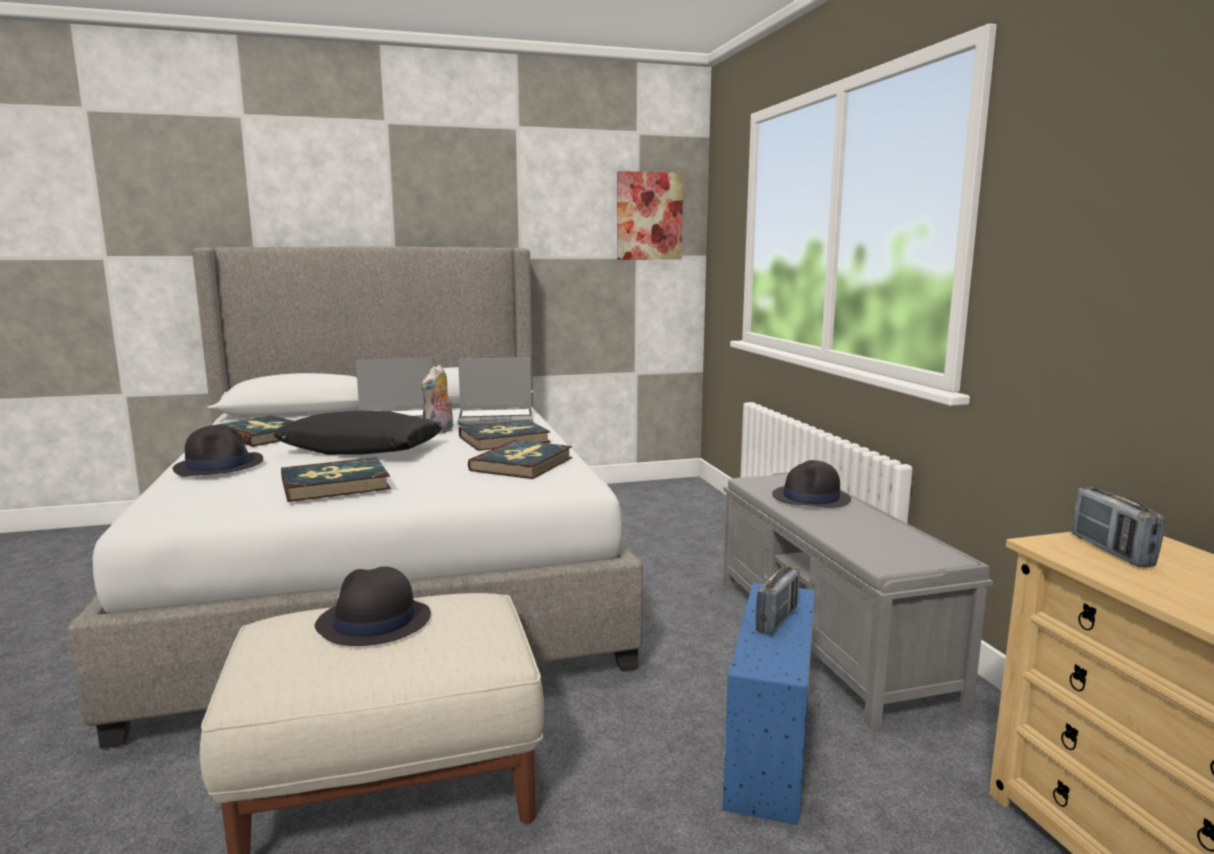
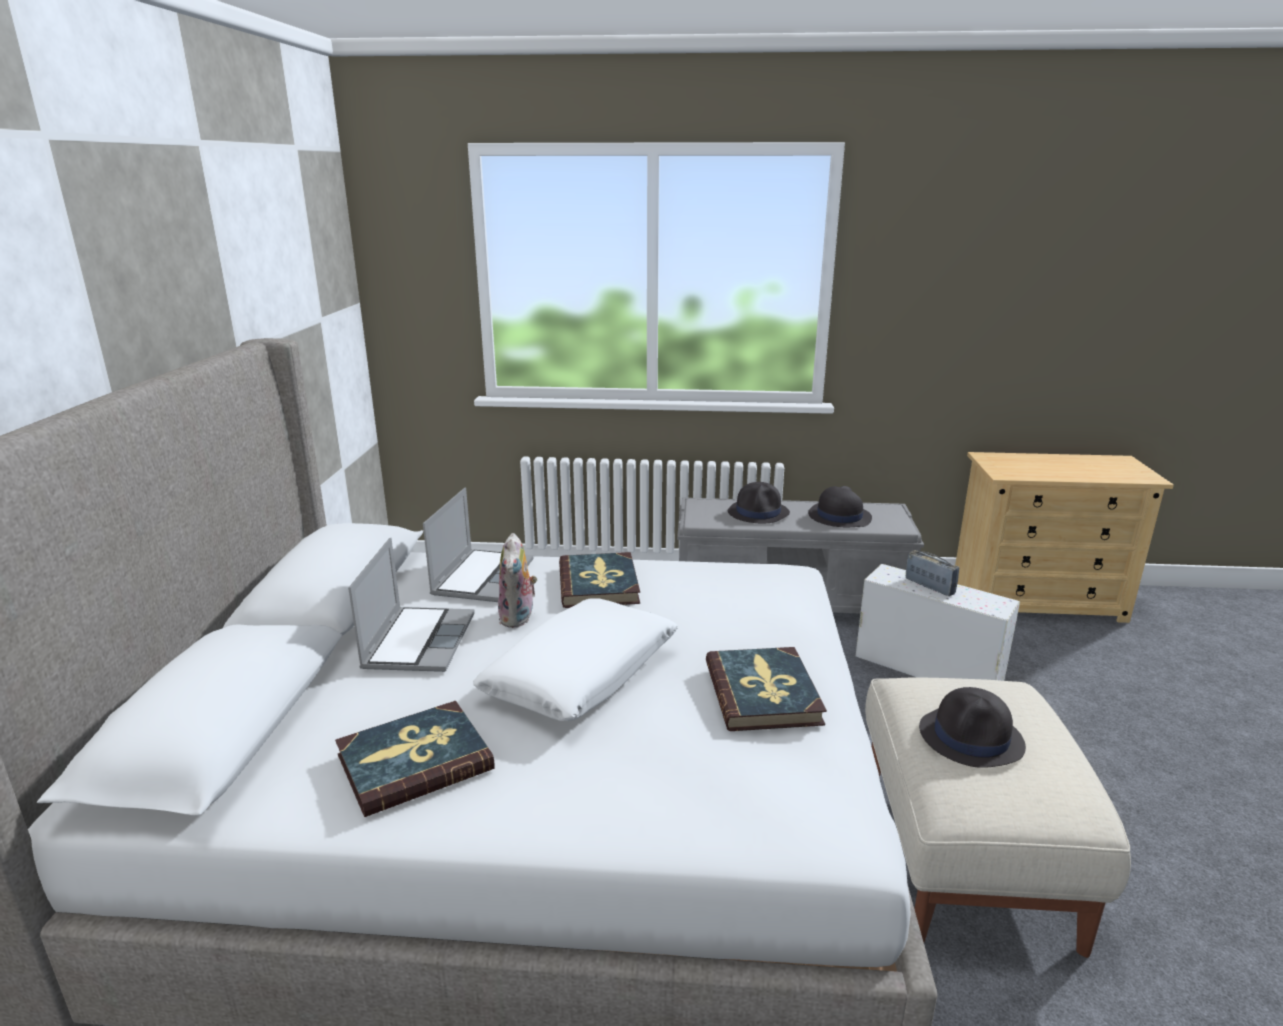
camera: 70 degrees left, 10 degrees up
(219, 465) = (618, 790): black hat -> black hat (839, 516)
(361, 449) = (582, 674): black pillow -> white pillow
(439, 432) = (519, 618): plush toy -> plush toy turned 45 degrees clockwise
(522, 464) = (712, 587): book -> none
(649, 216) = (323, 263): picture -> none
(769, 747) = (925, 668): blue storage box -> white storage box
(1111, 551) = (1012, 467): radio -> none

